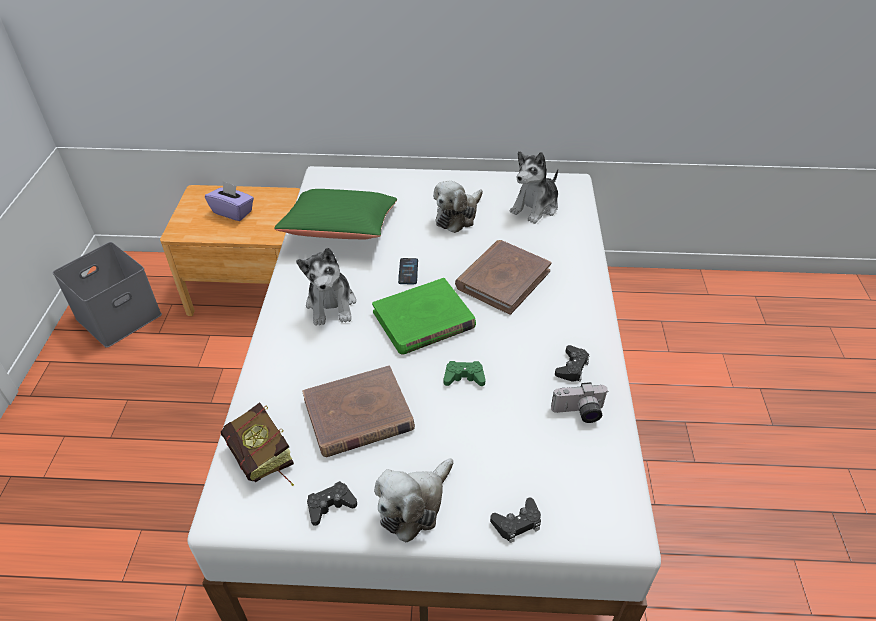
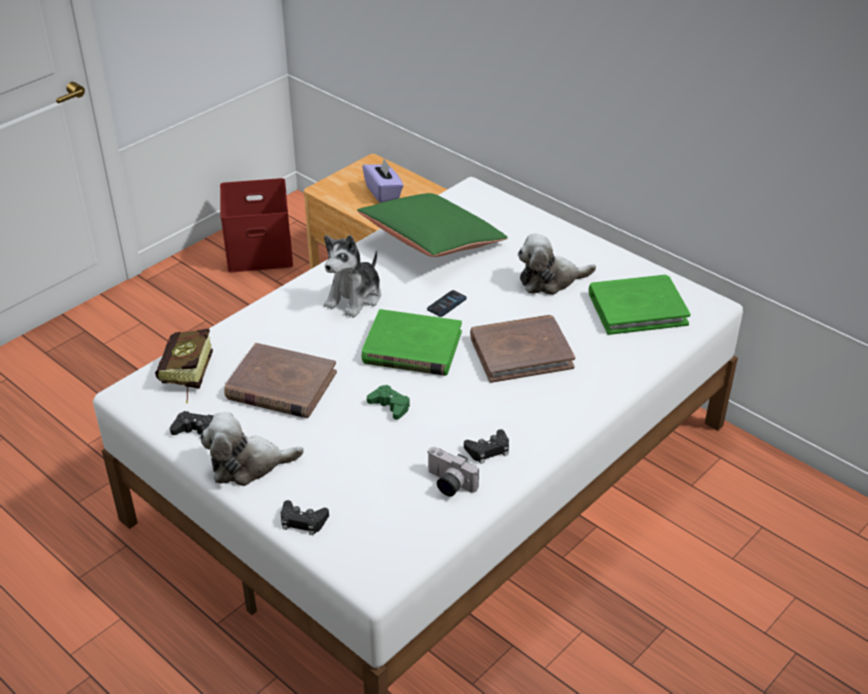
camera: 40 degrees right, 5 degrees down
(119, 315) = (261, 250): grey storage box -> red storage box
(535, 207) = (637, 308): plush toy -> green book

